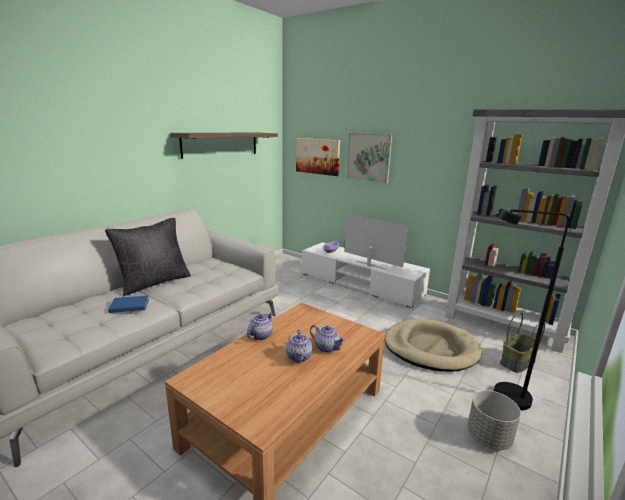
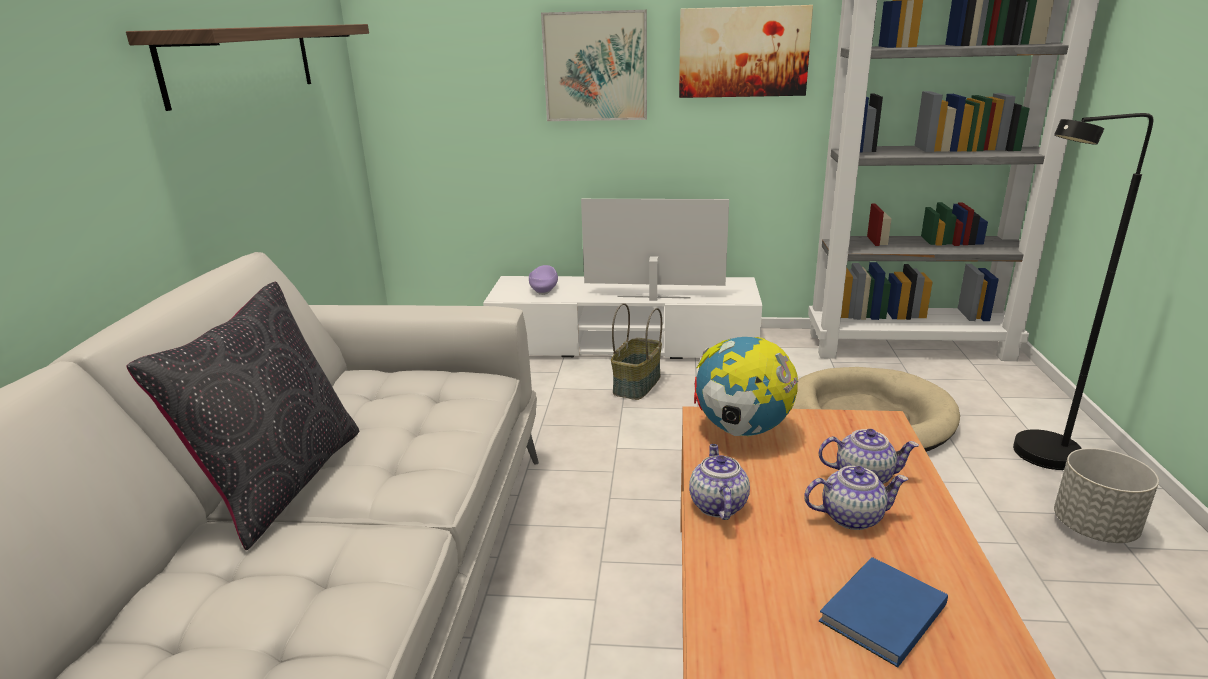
camera: 30 degrees left, 5 degrees up
(128, 305) = (307, 568): blue book -> blue book (879, 614)
(299, 357) = (852, 516): teapot -> teapot turned 60 degrees counterclockwise
(308, 317) = (742, 431): none -> globe
(317, 156) = (460, 77): picture -> picture (743, 52)
(517, 363) = (991, 396): basket -> basket (637, 385)

